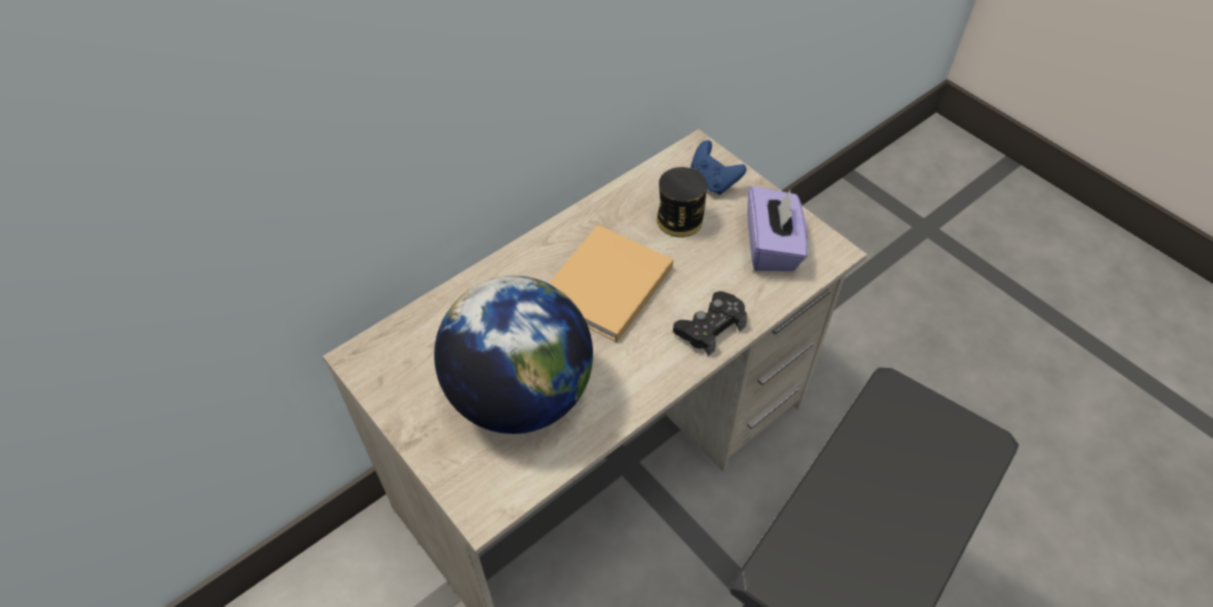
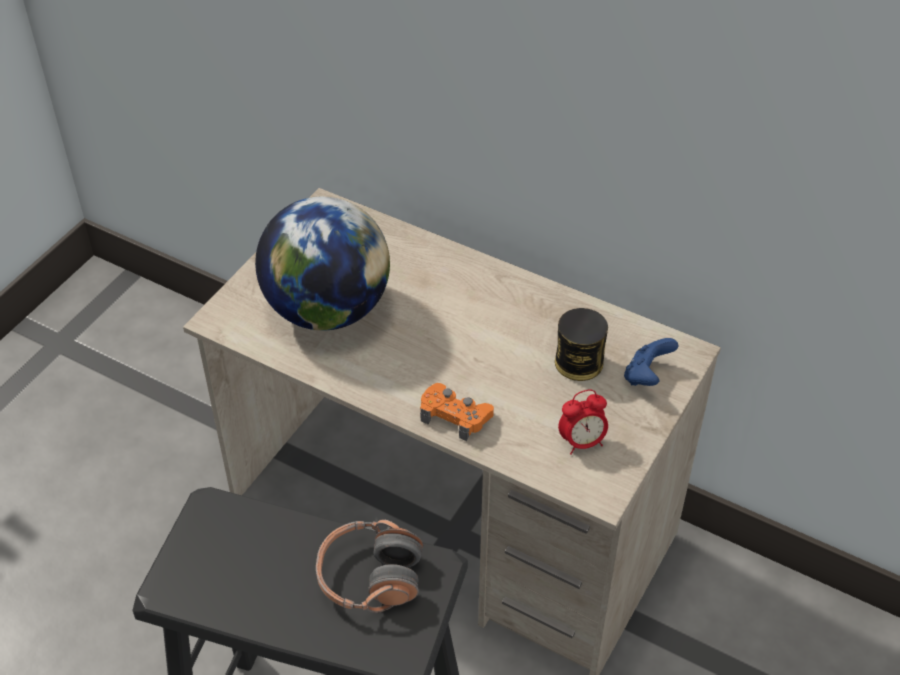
camera: 70 degrees right, 5 degrees down
(604, 288) = (465, 330): beige book -> none
(710, 327) = (455, 416): black game controller -> orange game controller
(772, 246) = (582, 442): purple tissue box -> alarm clock
(894, 446) = (370, 577): none -> headphones

